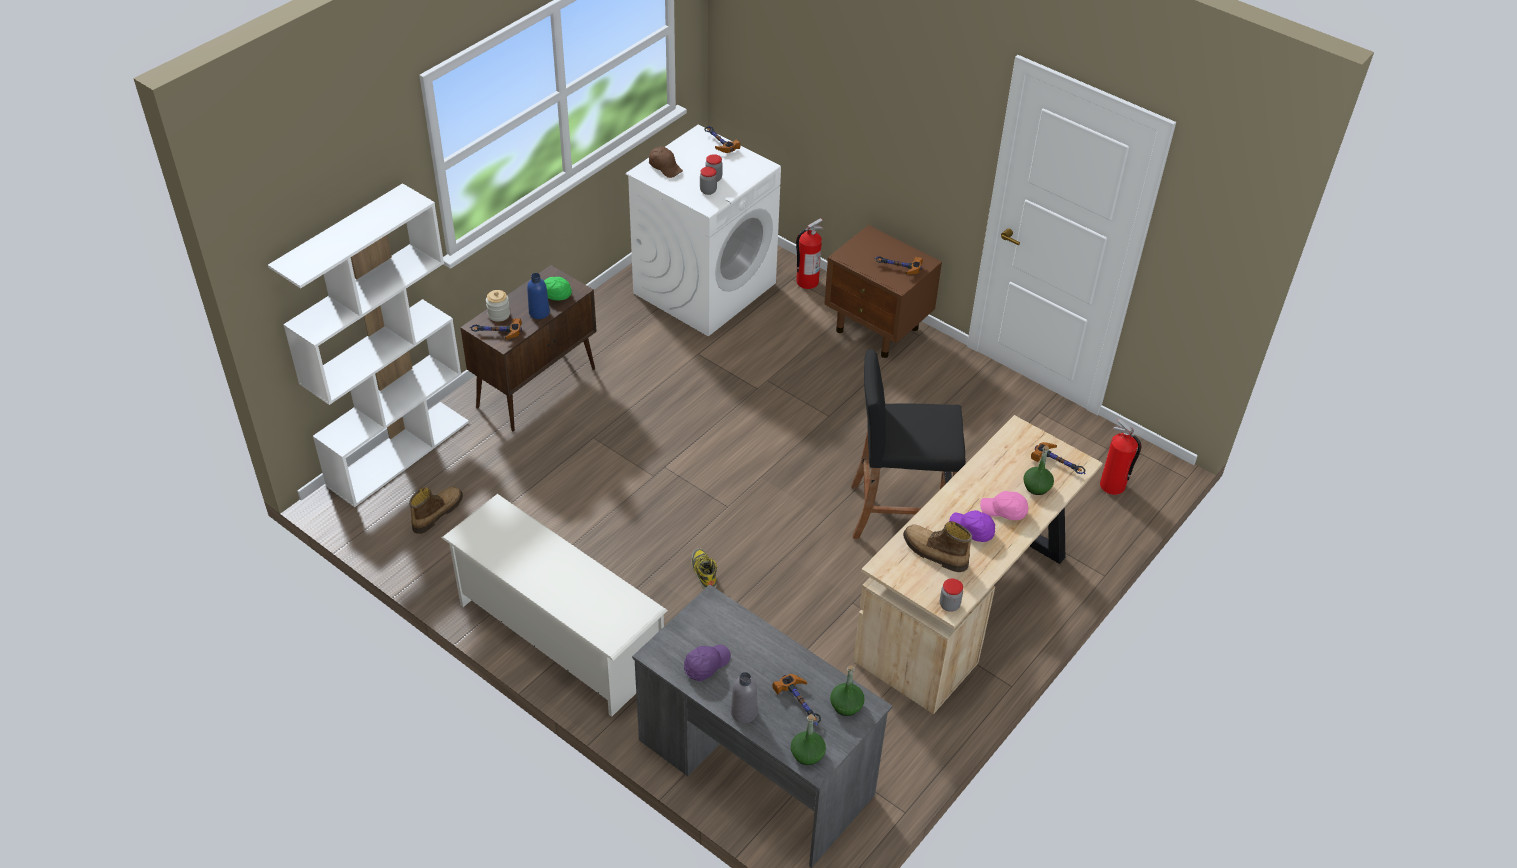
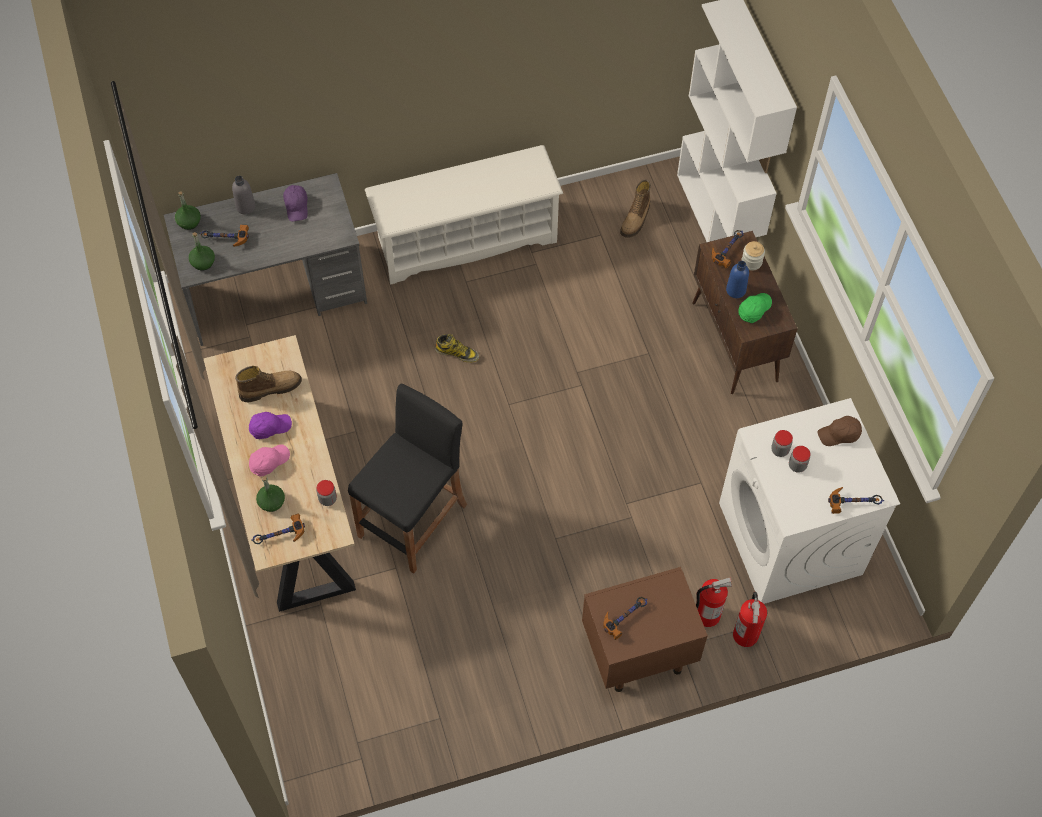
camera: 125 degrees right, 15 degrees up
(437, 513) = (636, 219): boot -> boot turned 45 degrees clockwise
(949, 605) = (221, 367): jar -> jar (328, 499)
(1112, 486) = (316, 710): fire extinguisher -> fire extinguisher (706, 615)

